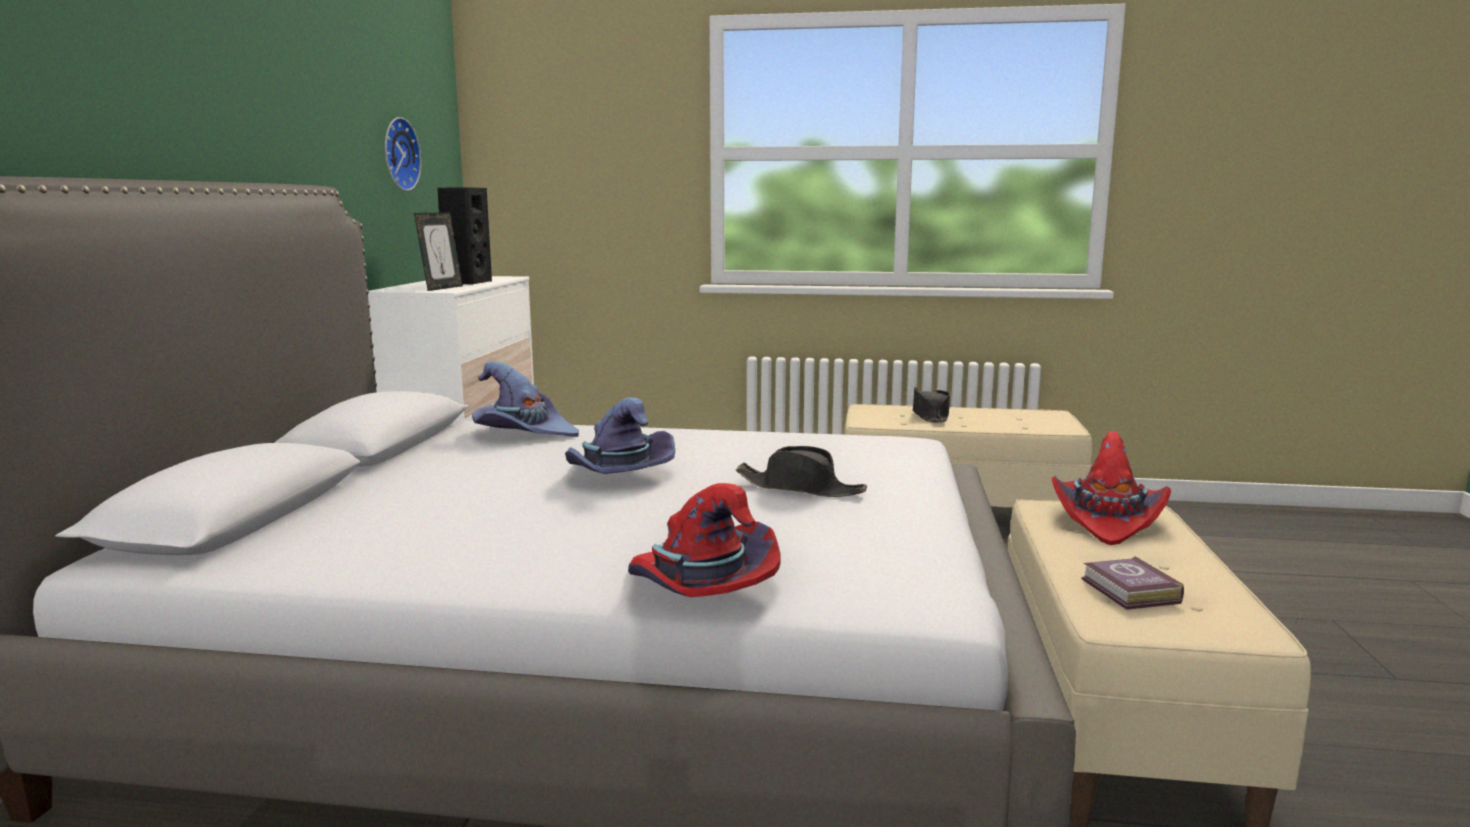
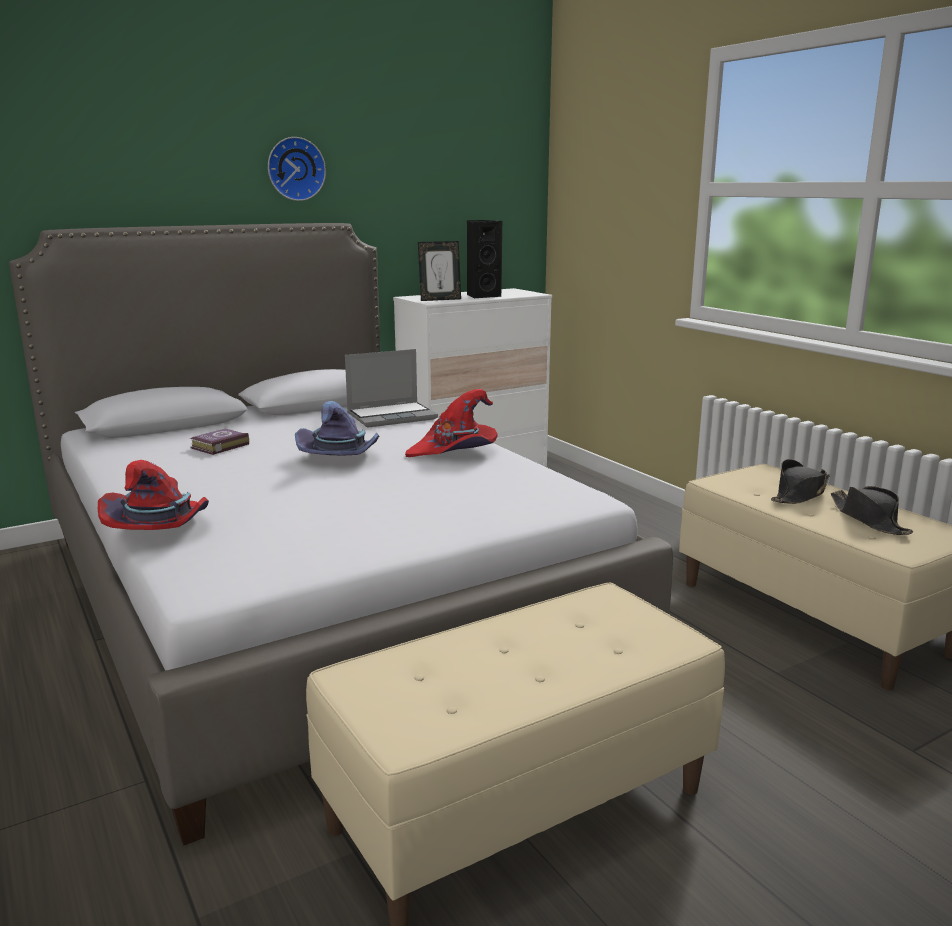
camera: 50 degrees right, 5 degrees up
(397, 154) = (453, 193): wall clock -> wall clock (295, 169)
(523, 432) = (392, 416): purple hat -> laptop
(800, 488) = (391, 501): black hat -> black hat (869, 519)
(1107, 521) = (615, 629): red hat -> red hat (455, 451)
(1130, 592) = (436, 671): book -> book (218, 446)

